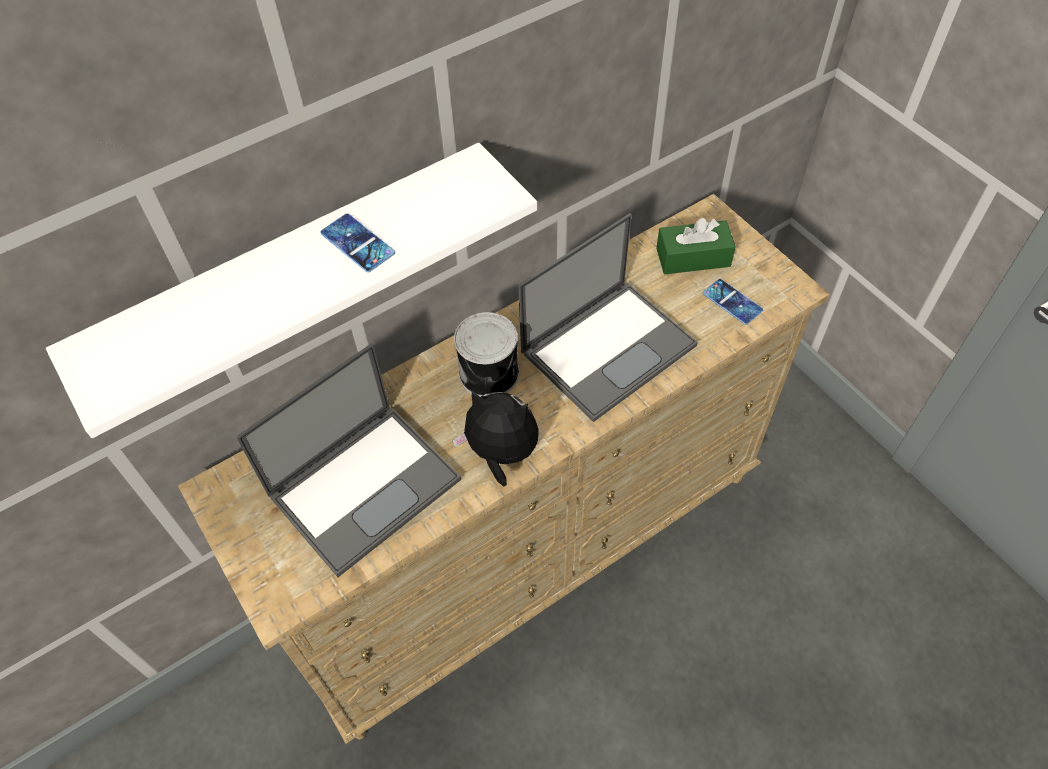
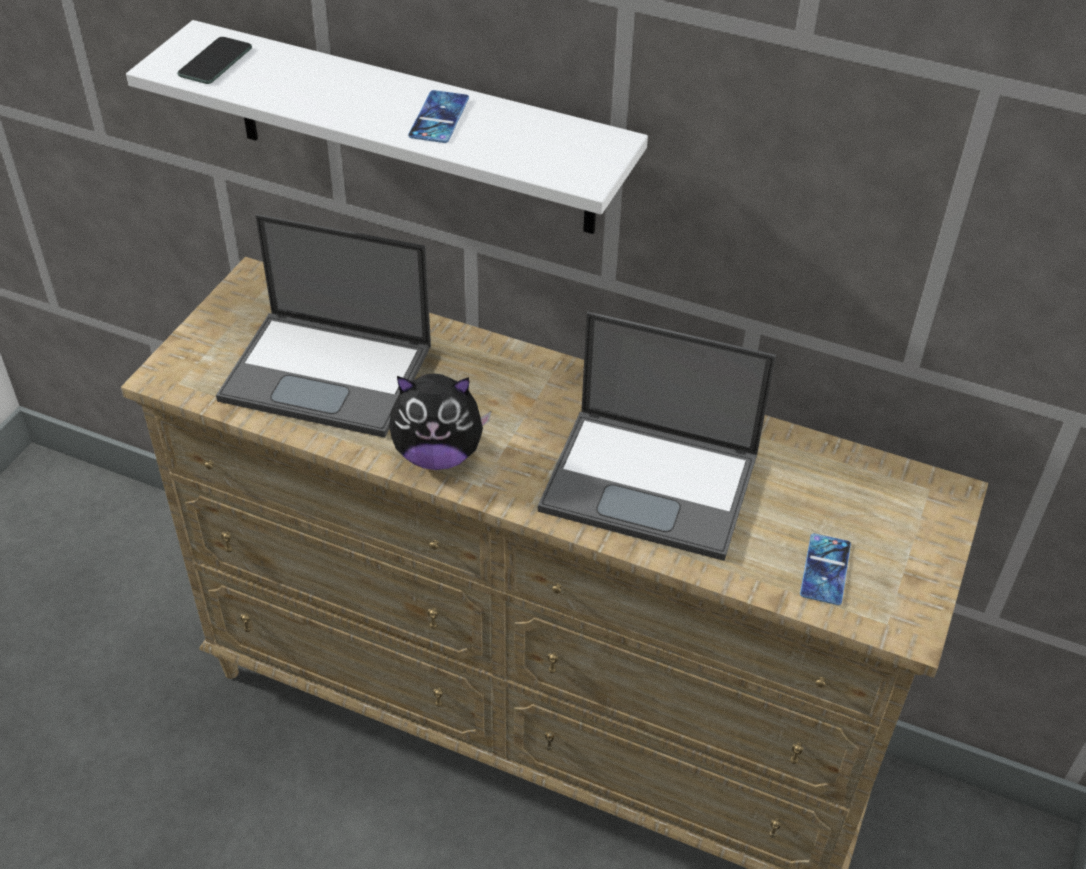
camera: 55 degrees right, 10 degrees down
(135, 356) = (215, 62): none -> phone
(491, 373) = (534, 401): can -> none
(501, 454) = (438, 454): plush toy -> plush toy turned 105 degrees clockwise
(693, 257) = (860, 504): green tissue box -> none

